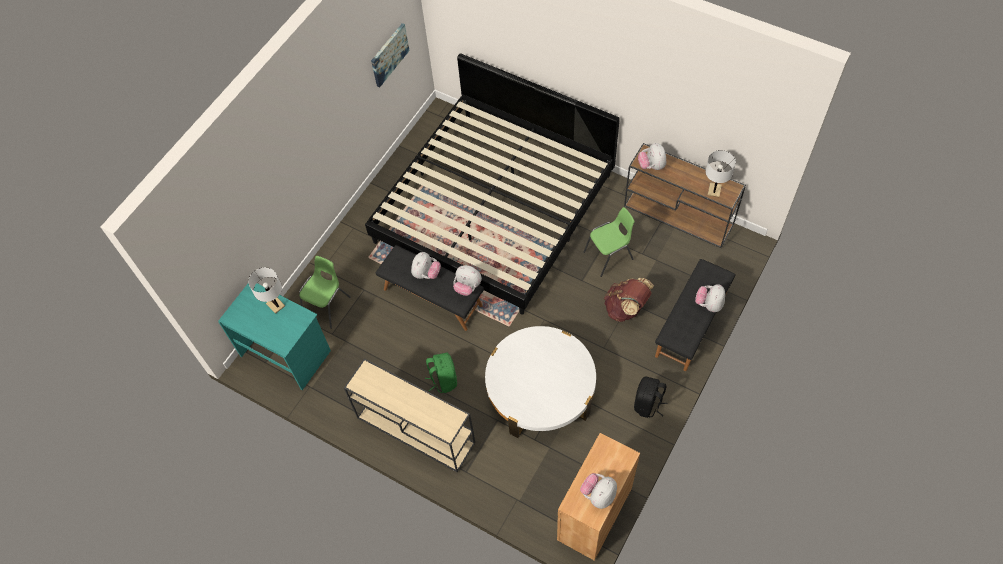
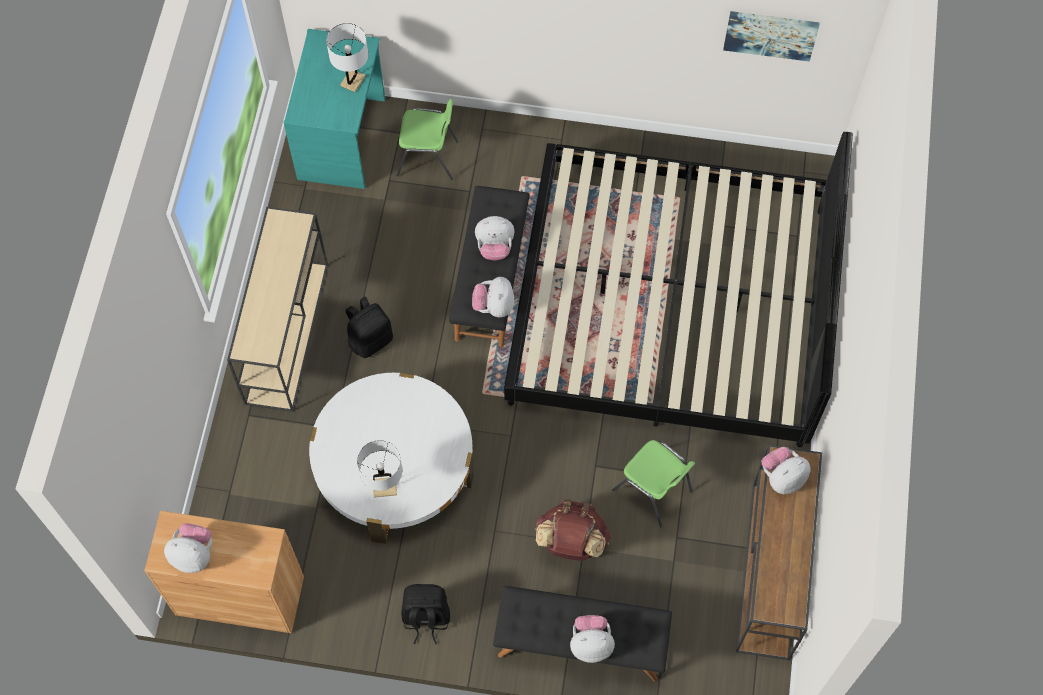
camera: 65 degrees right, 5 degrees up
(443, 380) = (370, 339): green backpack -> black backpack
(714, 190) = (775, 584): white table lamp -> white table lamp (384, 487)

